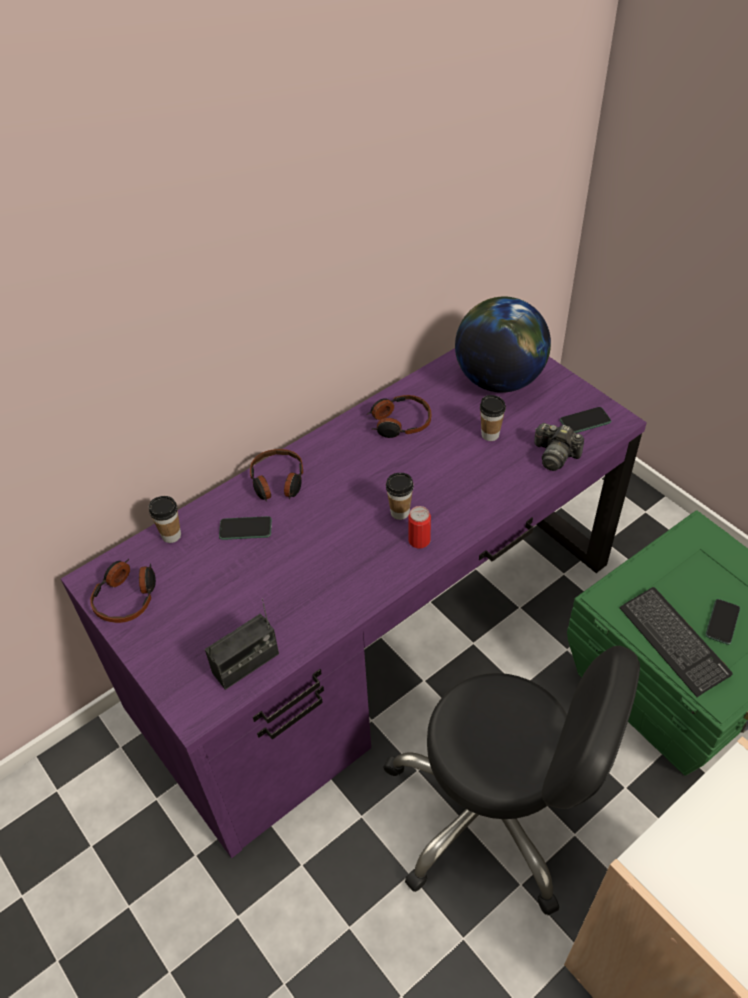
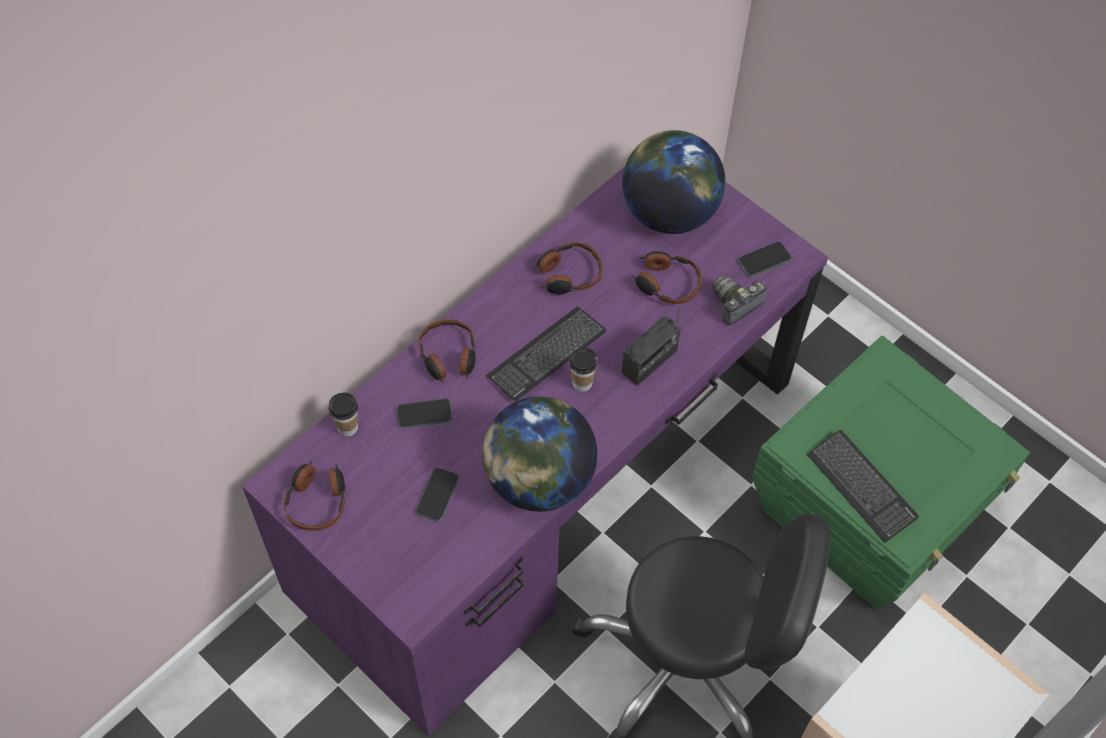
camera: 10 degrees left, 10 degrees up
(246, 664) = (453, 561): radio -> radio (649, 362)
(344, 594) = (538, 479): none -> globe
(369, 486) = (546, 355): none -> keyboard
(419, 540) = (606, 413): can -> none
(490, 435) = (666, 283): cup -> headphones
(555, 455) = (736, 304): camera -> camera turned 120 degrees clockwise
(722, 622) = (909, 461): phone -> phone (437, 495)

